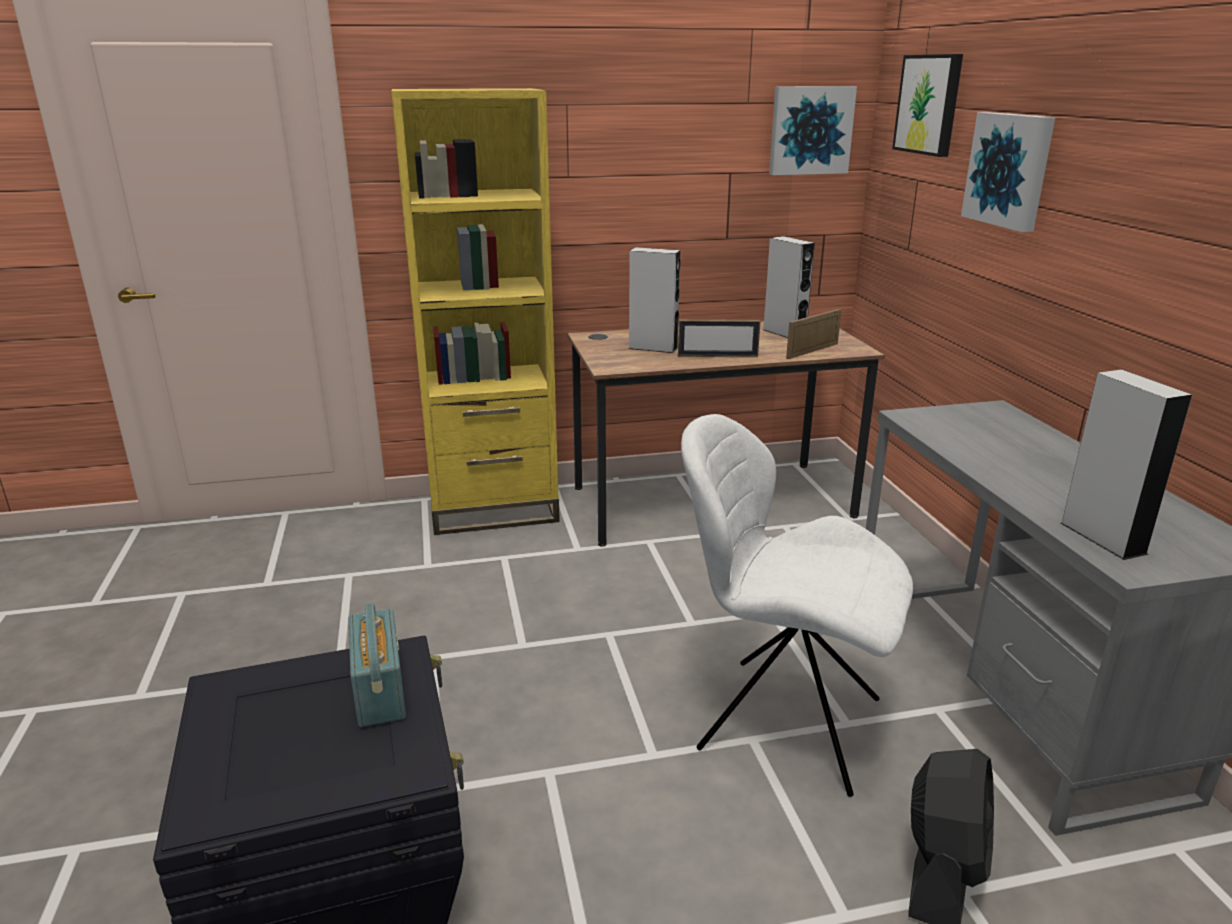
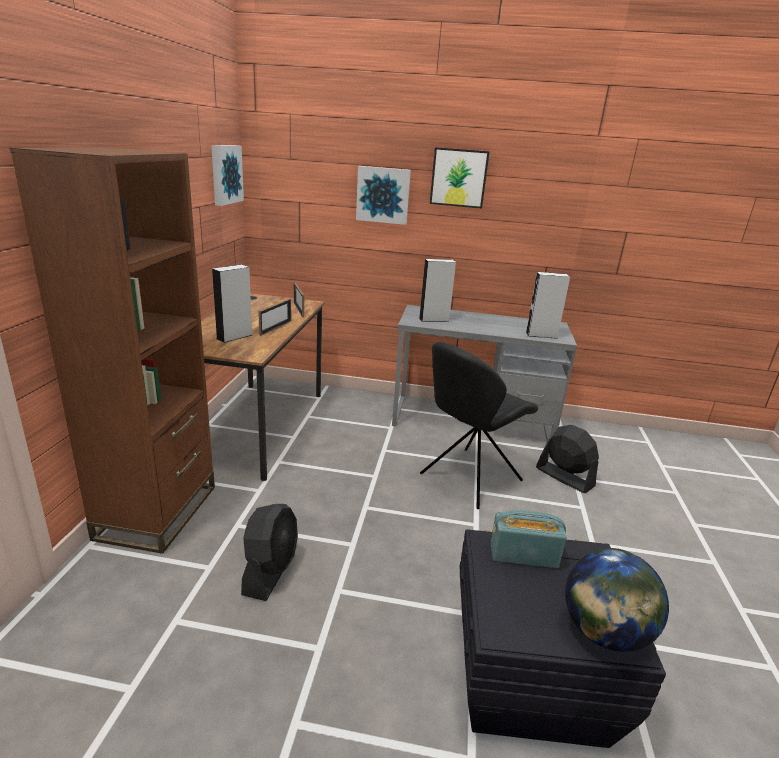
camera: 70 degrees left, 0 degrees up
(226, 783) = (603, 633): none -> globe
(441, 602) = (270, 570): none -> black fan
(493, 509) = (158, 512): yellow bookcase -> brown bookcase
(782, 721) = (468, 478): white chair -> black chair
(784, 333) = (260, 306): grey speaker -> grey speaker (434, 319)
(929, 104) = (304, 159): picture -> picture (459, 178)

